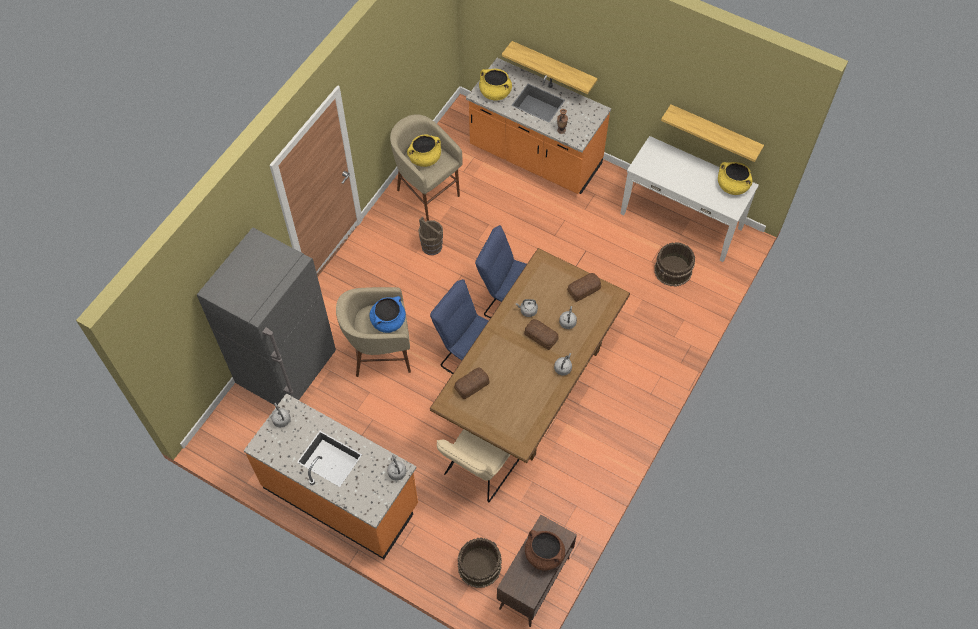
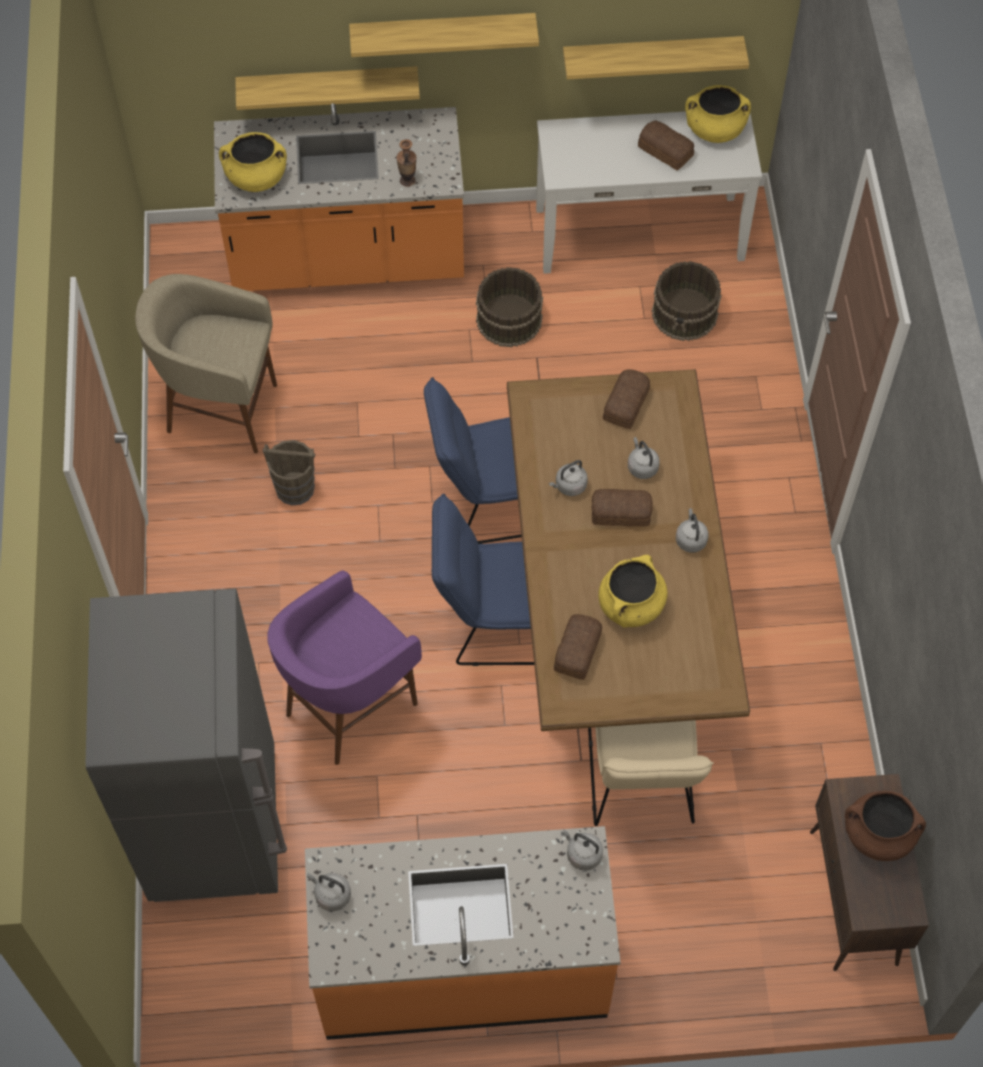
camera: 35 degrees left, 0 degrees up
(380, 355) = (349, 707): beige stool -> purple stool
(388, 321) = (360, 634): blue cooking pot -> none
(425, 158) = (211, 346): yellow cooking pot -> yellow cooking pot (631, 605)
(479, 566) = (755, 927): brown bucket -> brown bucket (508, 319)
(612, 68) = (443, 34): none -> shelf
(699, 182) = (665, 150): none -> bread

